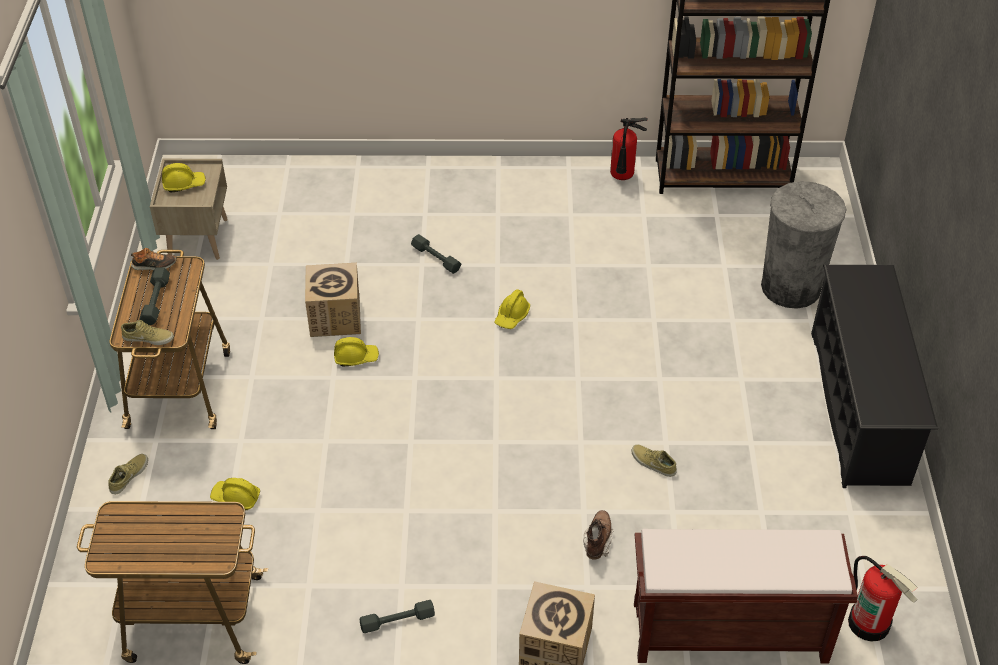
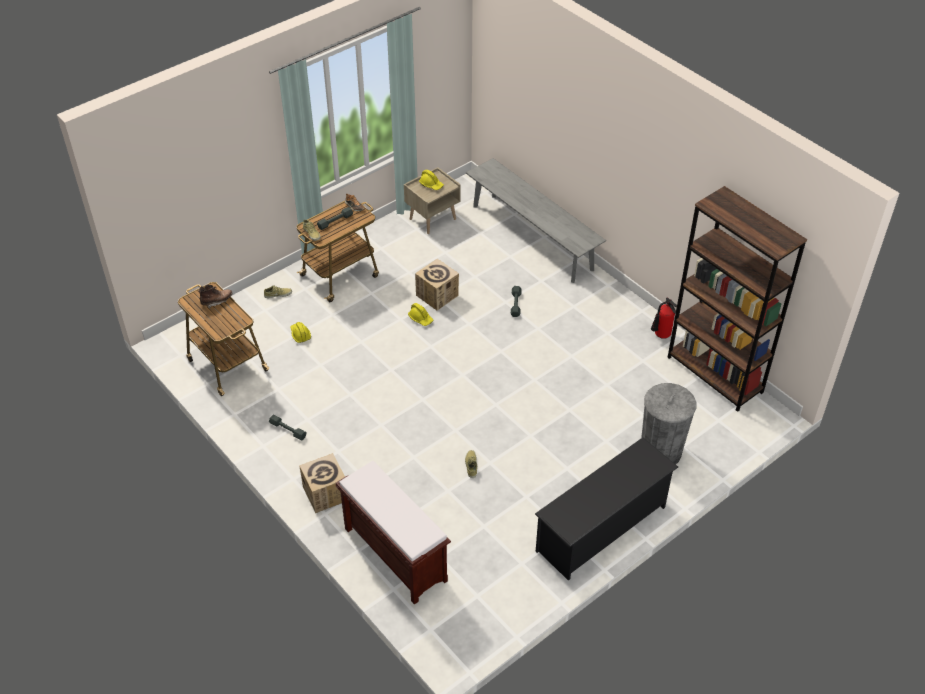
camera: 50 degrees right, 0 degrees up
(345, 176) = (532, 237): none -> grey bench
(512, 316) = (509, 355): yellow hard hat -> none
(597, 540) = (401, 472): brown boot -> brown boot (217, 301)
(869, 623) = (456, 609): fire extinguisher -> none

